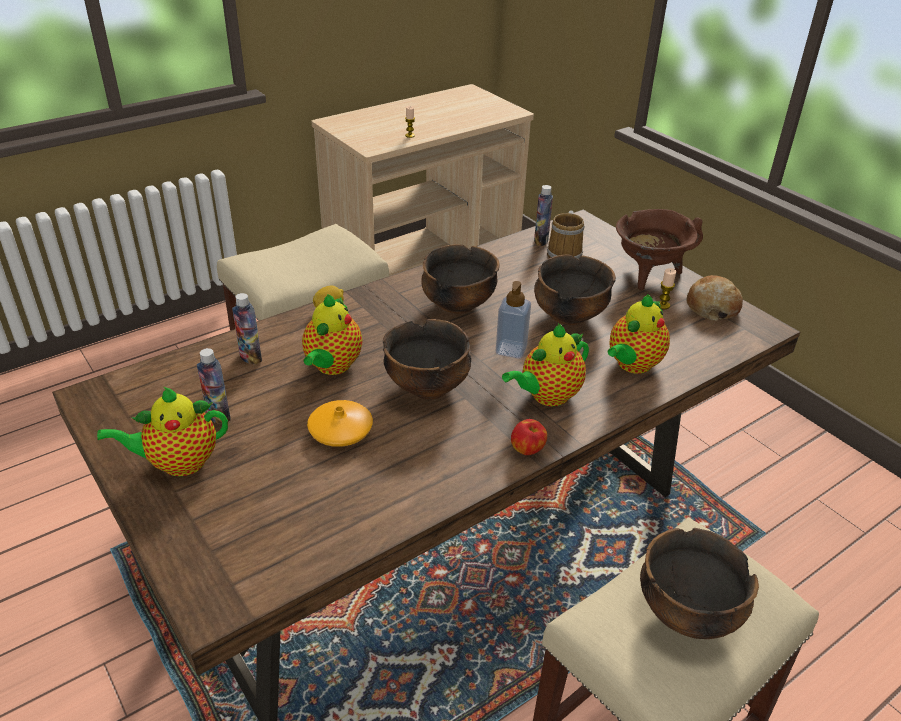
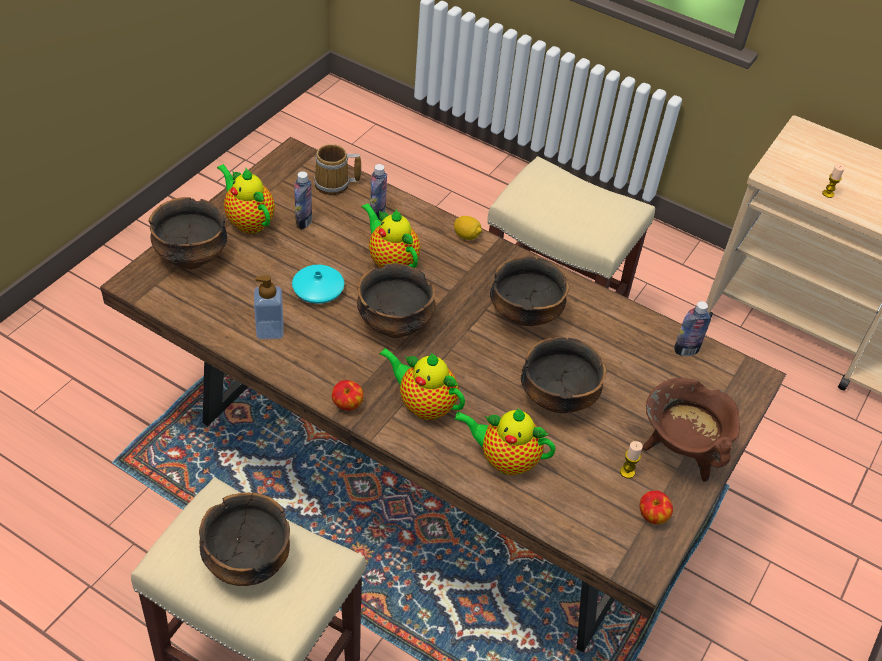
camera: 65 degrees right, 10 degrees up
(204, 534) = (191, 257): none -> bowl
(332, 366) = (391, 261): teapot -> teapot turned 60 degrees clockwise
(340, 431) = (318, 290): orange vase -> turquoise vase
(511, 349) = (478, 366): soap dispenser -> soap dispenser (270, 330)
(565, 254) = (672, 375): mug -> mug (334, 185)
(712, 307) = (652, 516): bread -> apple

